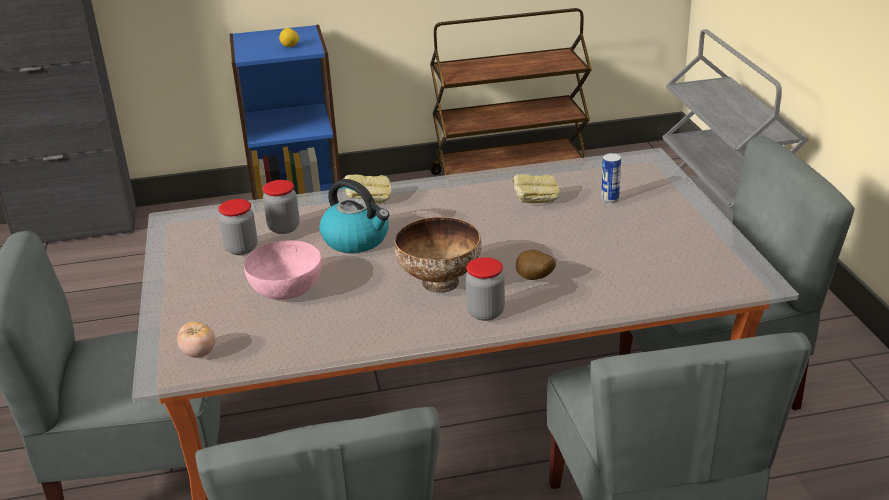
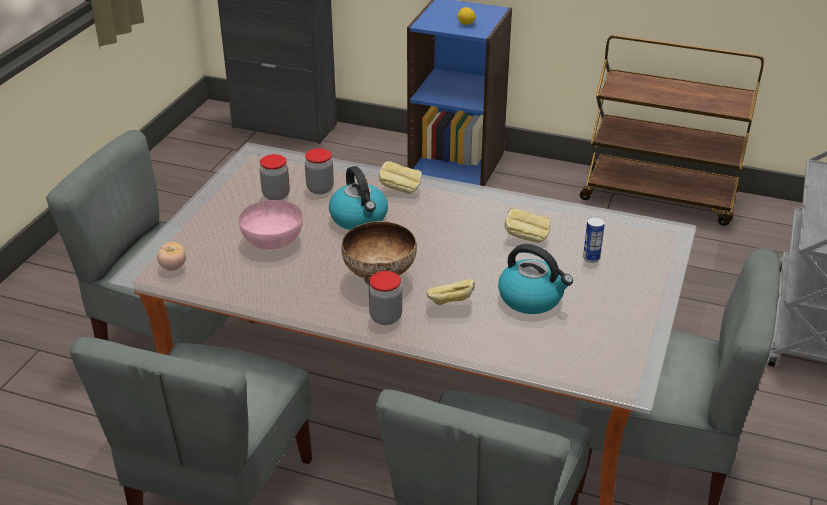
camera: 30 degrees right, 5 degrees up
(534, 279) = (450, 305): potato -> bread
(599, 247) = (532, 298): none -> kettle

